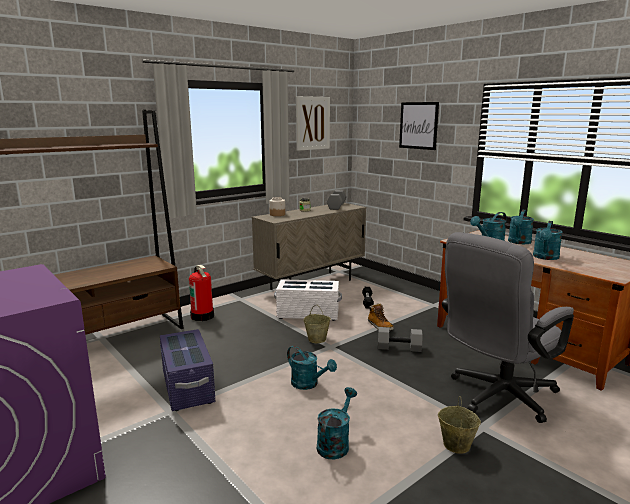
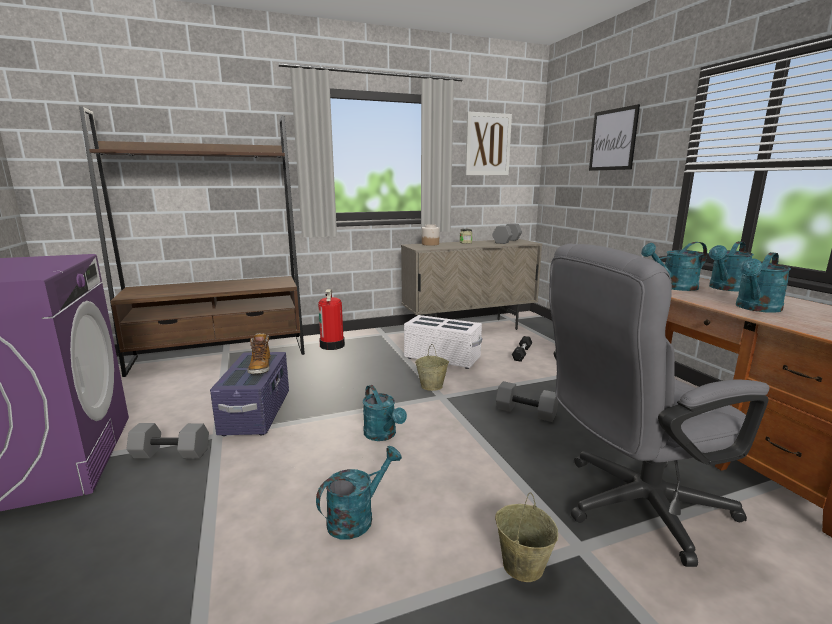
camera: 20 degrees right, 0 degrees up
(144, 433) = (172, 453): none -> grey dumbbell
(379, 326) = (518, 383): boot -> boot (260, 368)

